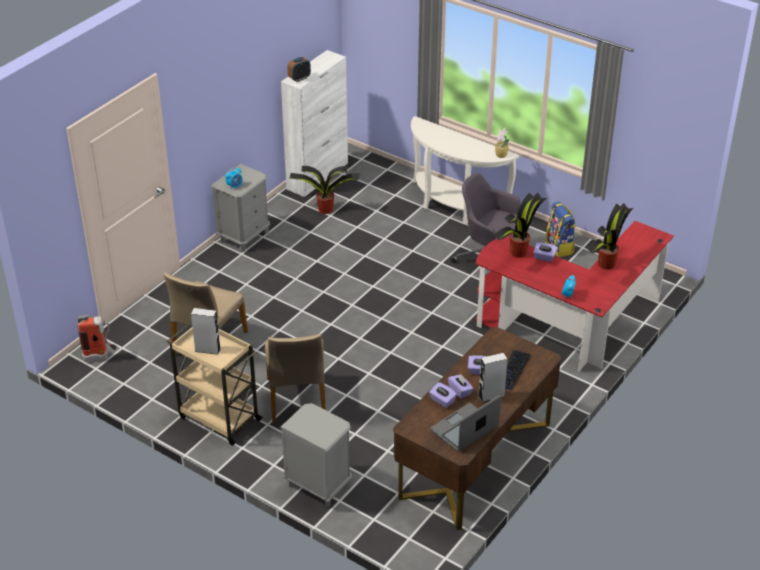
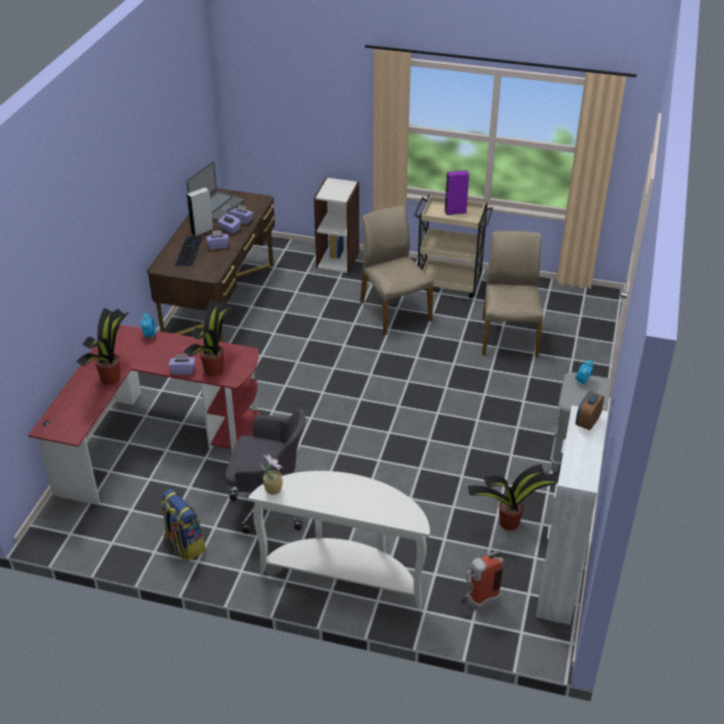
camera: 160 degrees right, 0 degrees up
(100, 357) = (590, 304): fire extinguisher -> fire extinguisher (478, 603)
(207, 350) = (455, 211): grey speaker -> purple speaker
(318, 485) = (338, 259): grey nightstand -> bookcase

